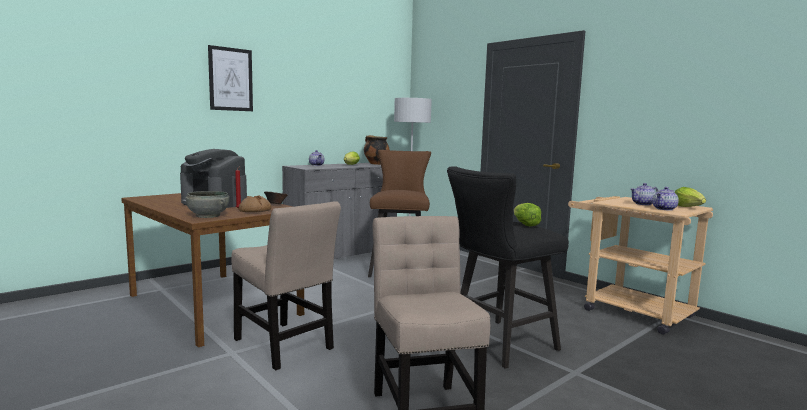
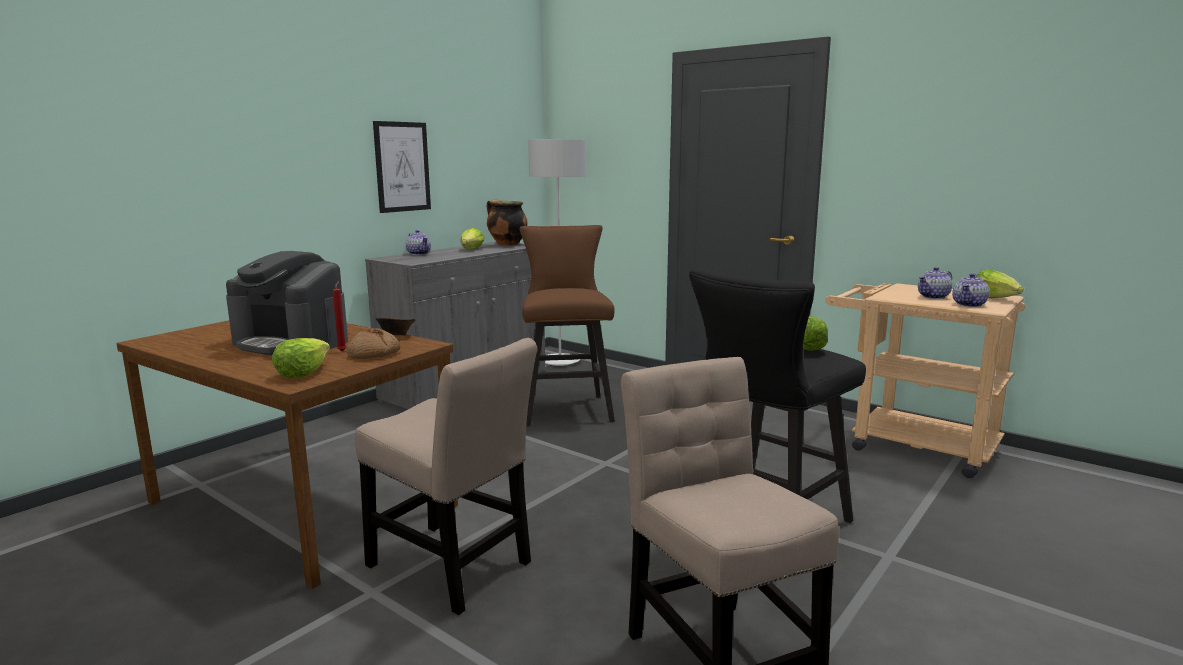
camera: 10 degrees left, 5 degrees up
(207, 216) = (302, 373): grey bowl -> lettuce
(231, 79) = (272, 122): picture -> picture (402, 167)

